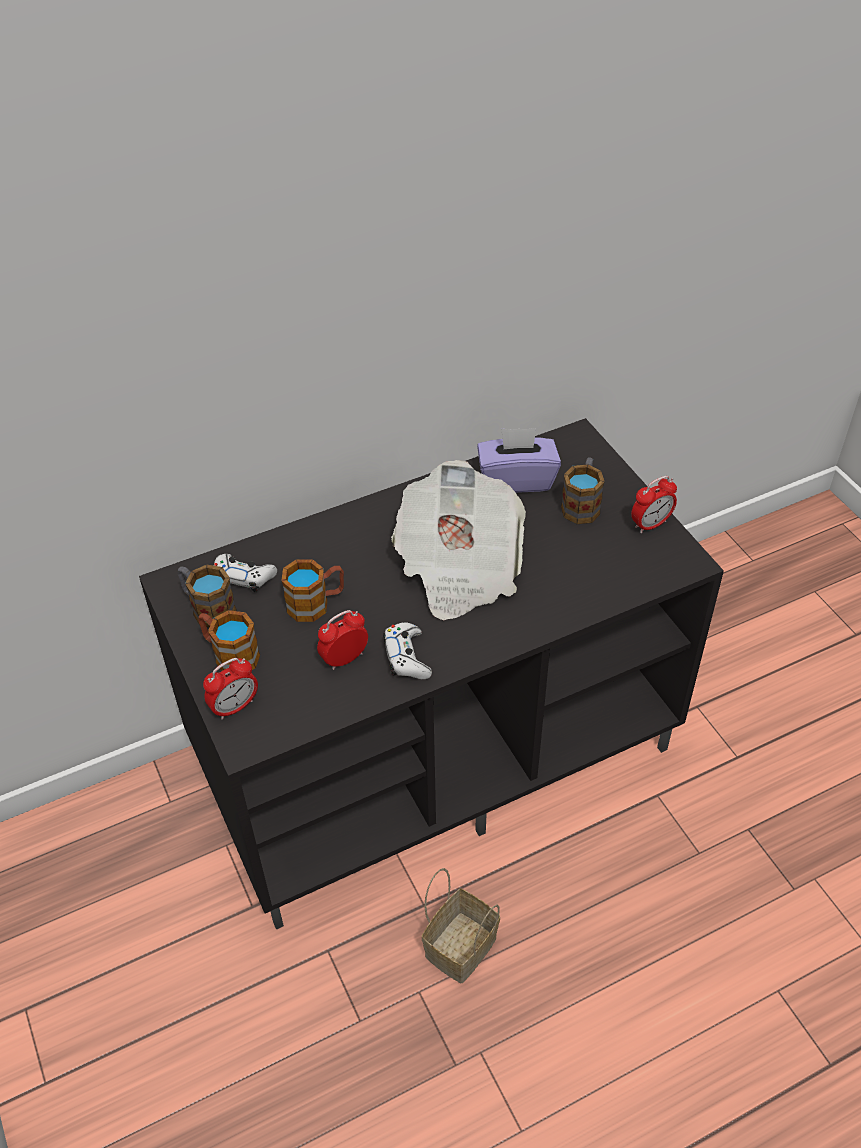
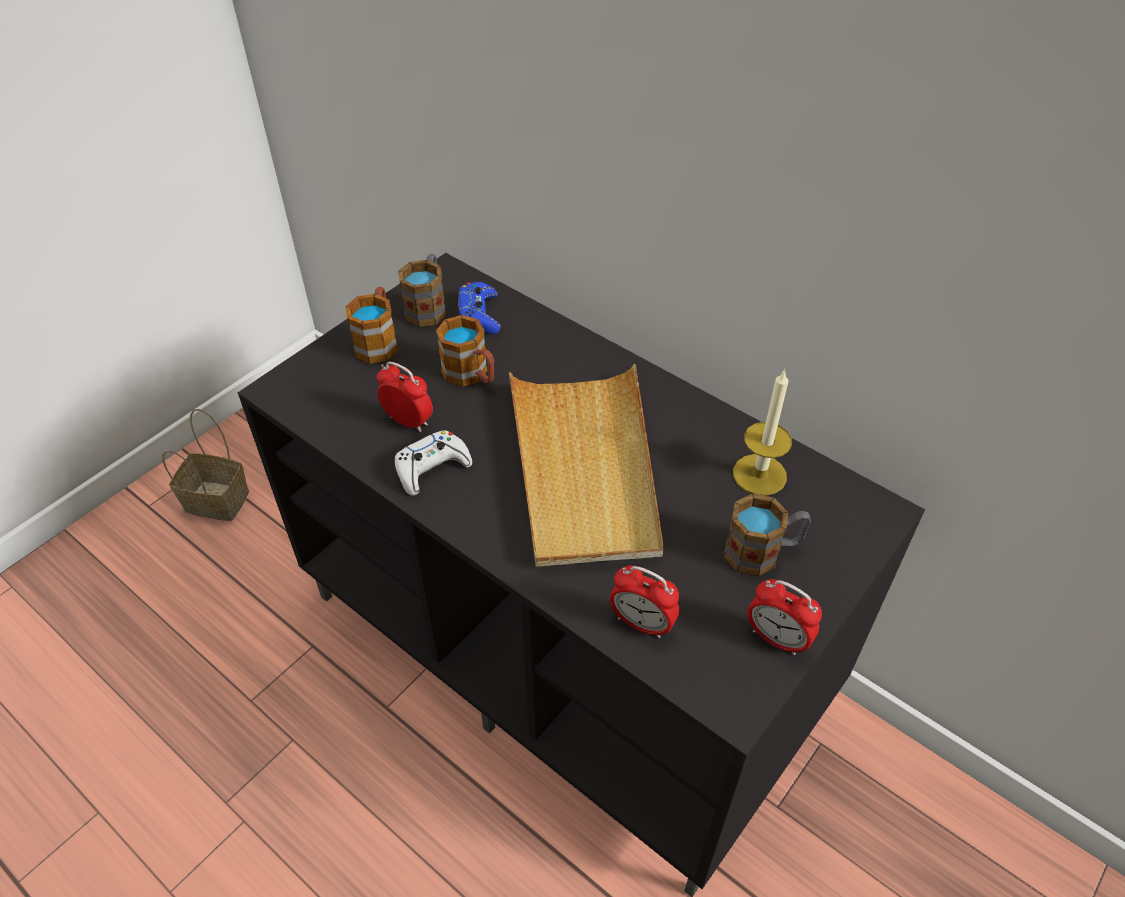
camera: 65 degrees right, 0 degrees up
(235, 707) = (317, 367): alarm clock -> alarm clock (642, 623)
(244, 577) = (479, 315): white game controller -> blue game controller
(459, 567) = (584, 468): newspaper -> beige tray
(460, 950) = (347, 760): basket -> basket (214, 501)
(516, 479) = (759, 474): purple tissue box -> candle

